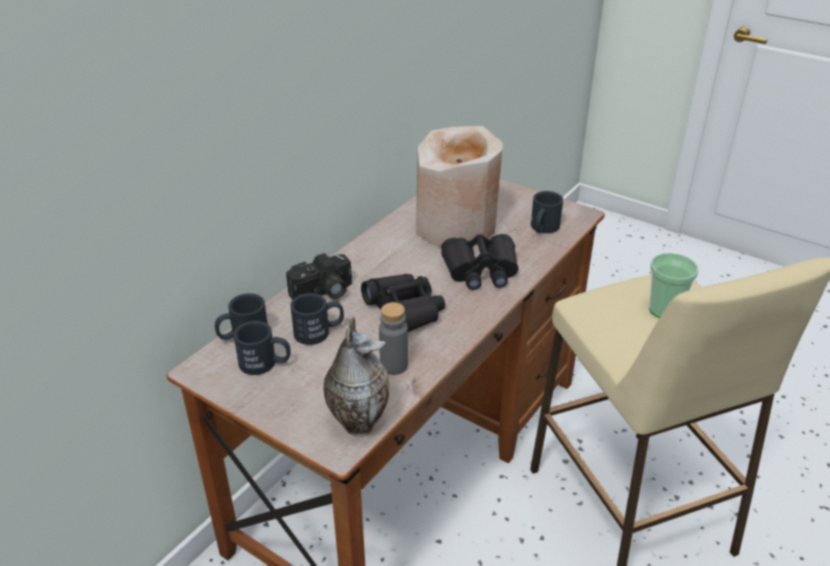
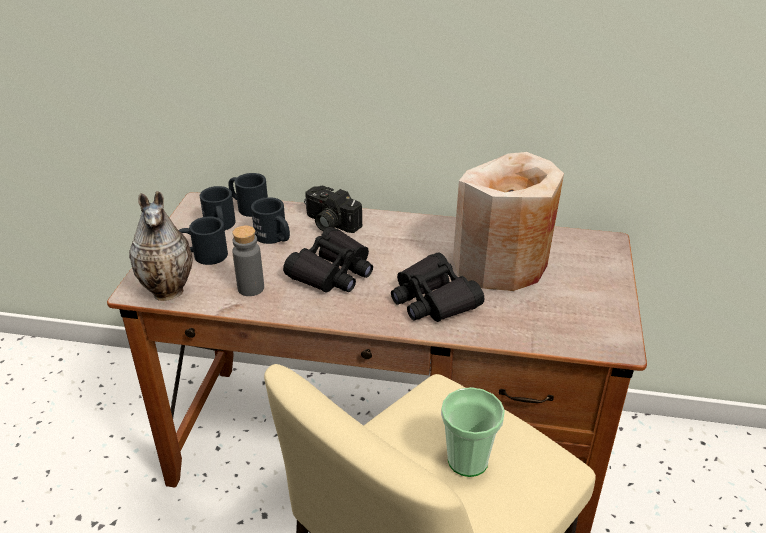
camera: 65 degrees right, 0 degrees up
(543, 228) = (555, 323): black mug -> black mug (203, 255)

